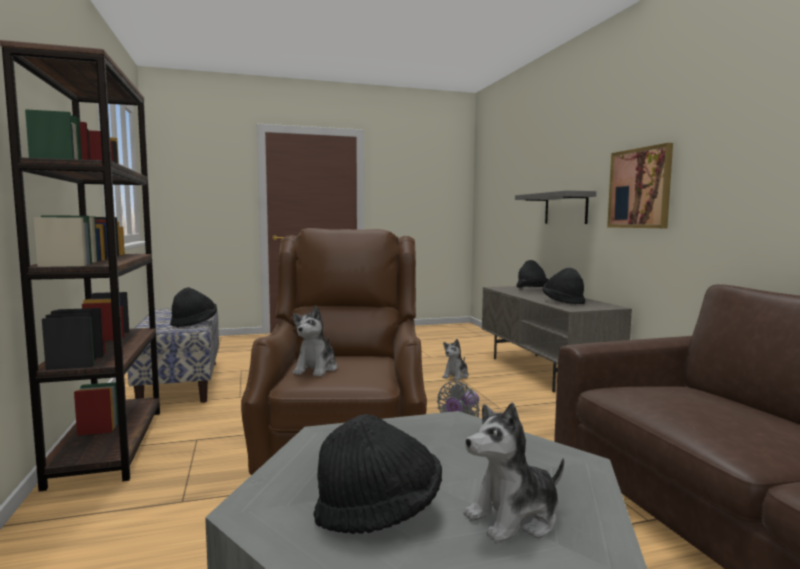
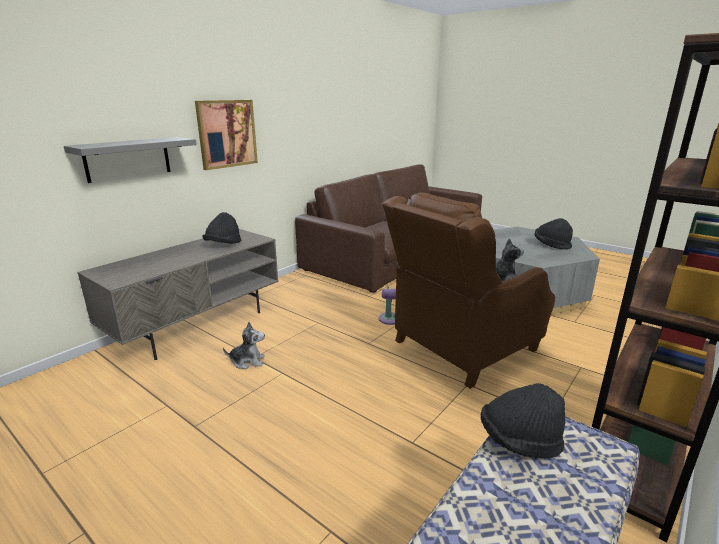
camera: 125 degrees left, 15 degrees up
(514, 518) = (521, 235): plush toy -> none
(531, 290) = (133, 264): black hat -> none

